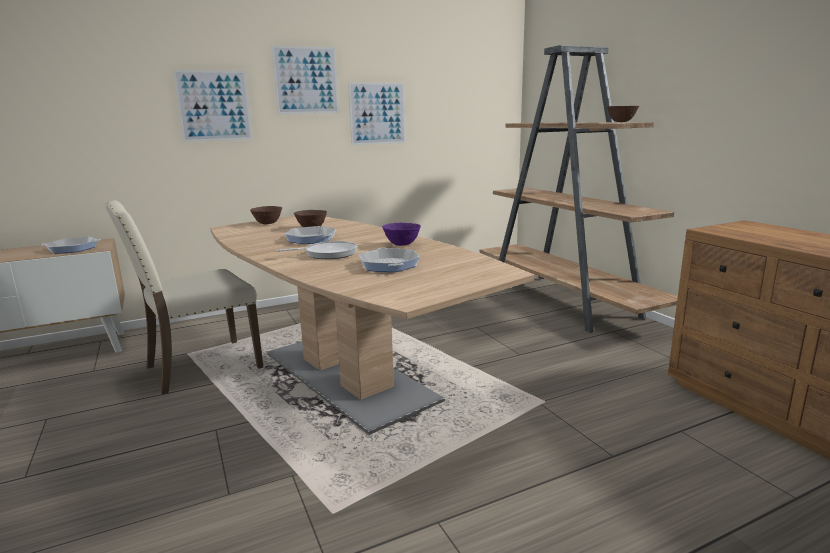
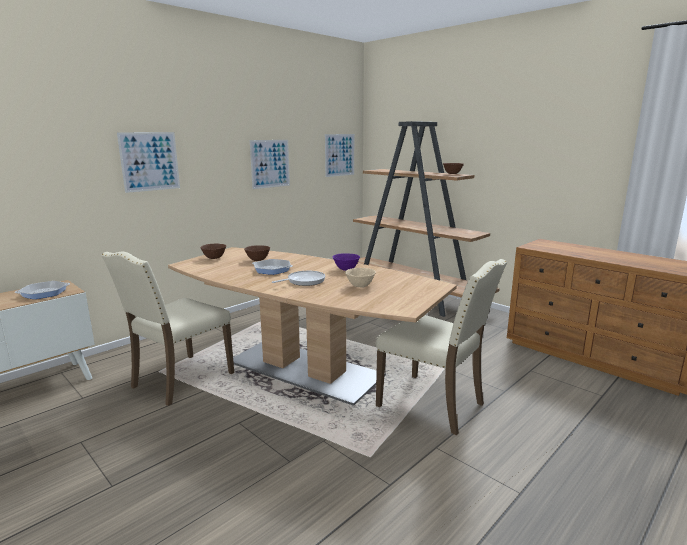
camera: 20 degrees left, 0 degrees up
(306, 80) = (219, 139): picture -> picture (339, 155)
(389, 265) = (359, 286): frying pan -> beige bowl
(482, 455) = (433, 404): none -> beige chair

